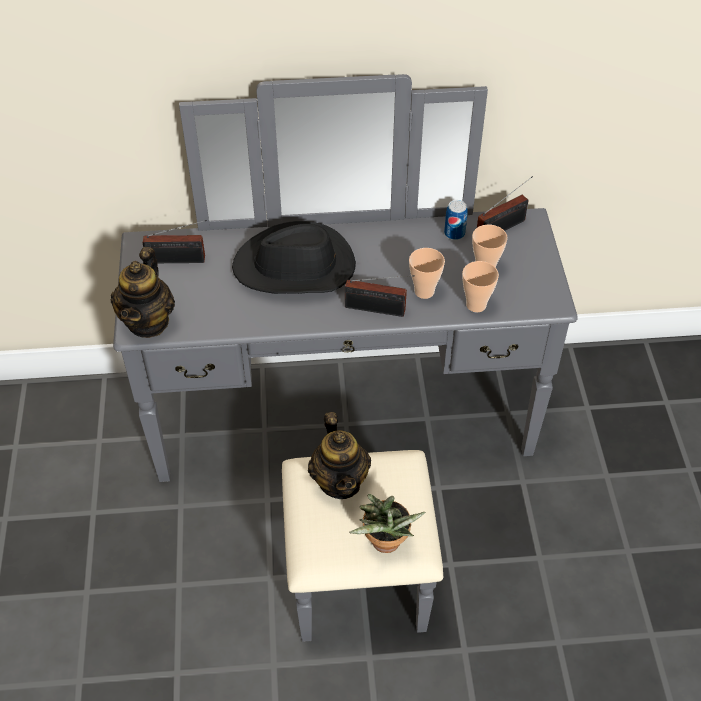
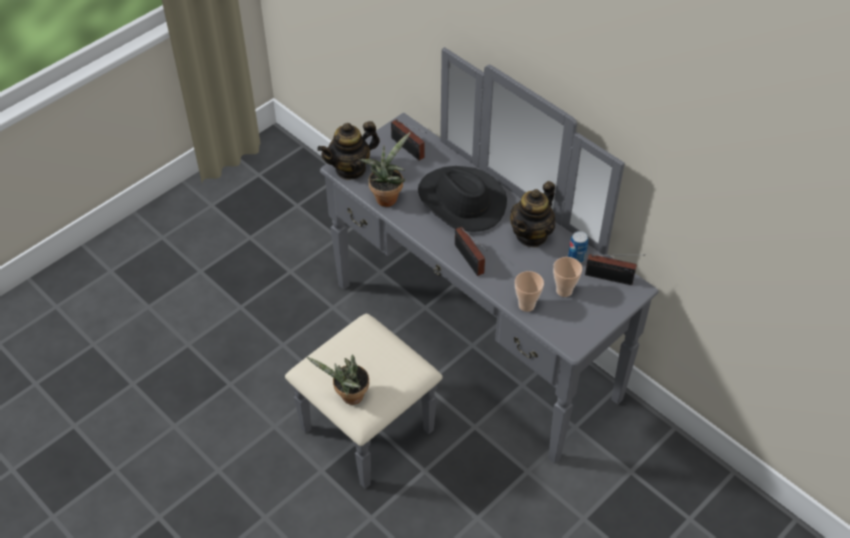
camera: 50 degrees right, 0 degrees up
(222, 317) = (387, 196): none -> potted plant
(340, 481) = (372, 346): teapot -> teapot (531, 235)
(424, 291) = (509, 273): cup -> none

